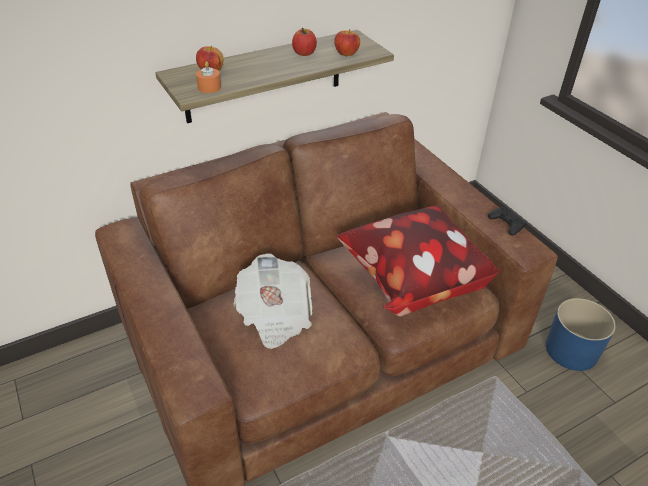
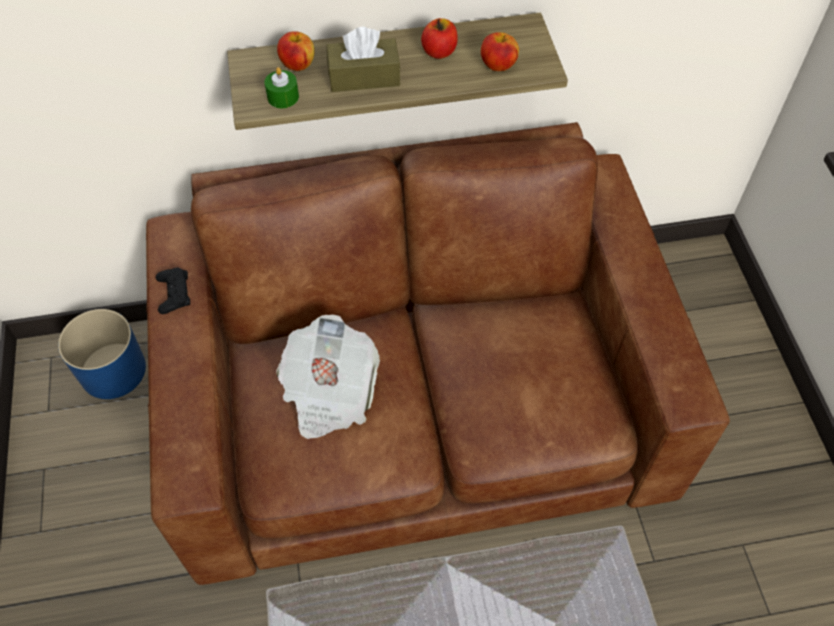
camera: 20 degrees right, 15 degrees up
(209, 87) = (283, 97): orange candle -> green candle
(261, 70) = (364, 77): none -> brown tissue box
(411, 280) = (524, 387): pillow -> none
(506, 224) = (680, 349): black game controller -> black game controller (174, 293)
(571, 350) = (748, 520): blue planter -> blue planter (113, 370)

